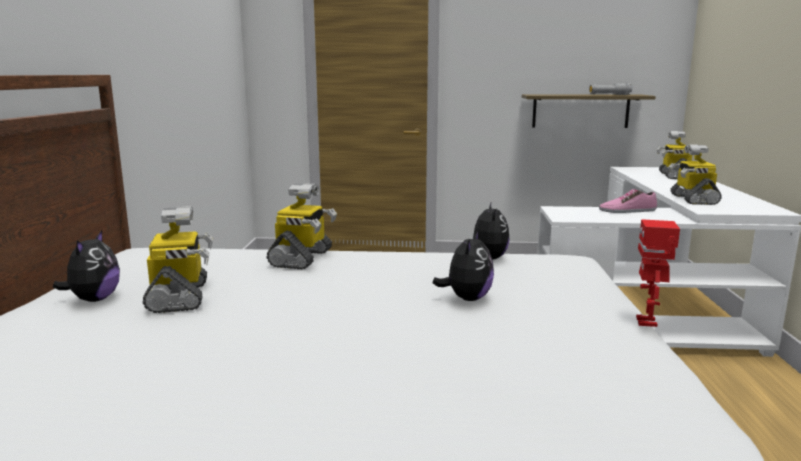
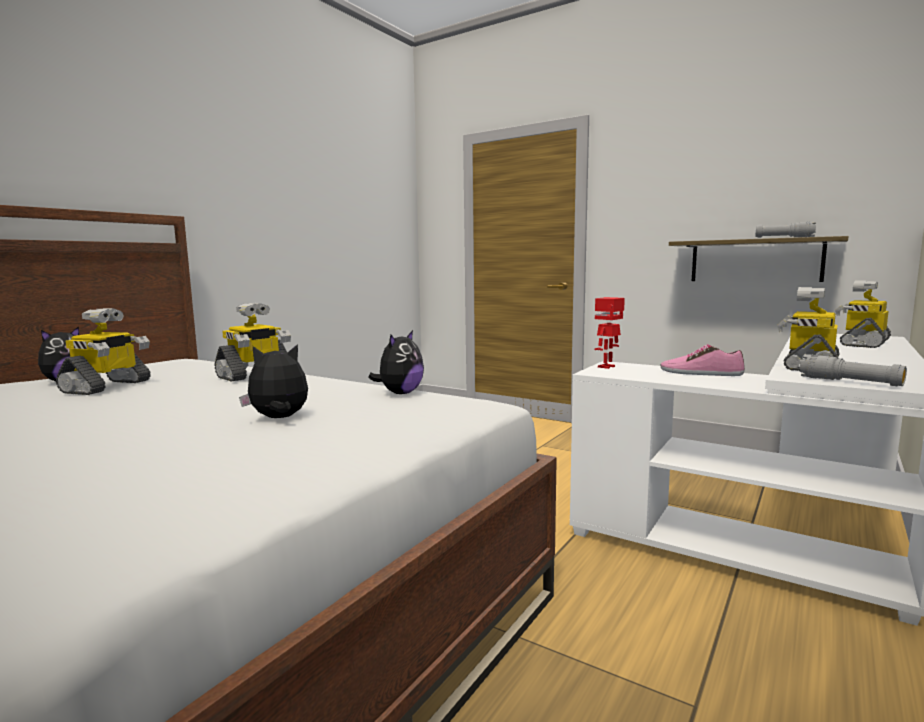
camera: 30 degrees right, 5 degrees down
(467, 298) = (279, 418): plush toy -> plush toy turned 150 degrees counterclockwise
(647, 322) = (376, 468): toy robot -> toy robot (607, 367)
(740, 211) = (849, 382): none -> grey flashlight

